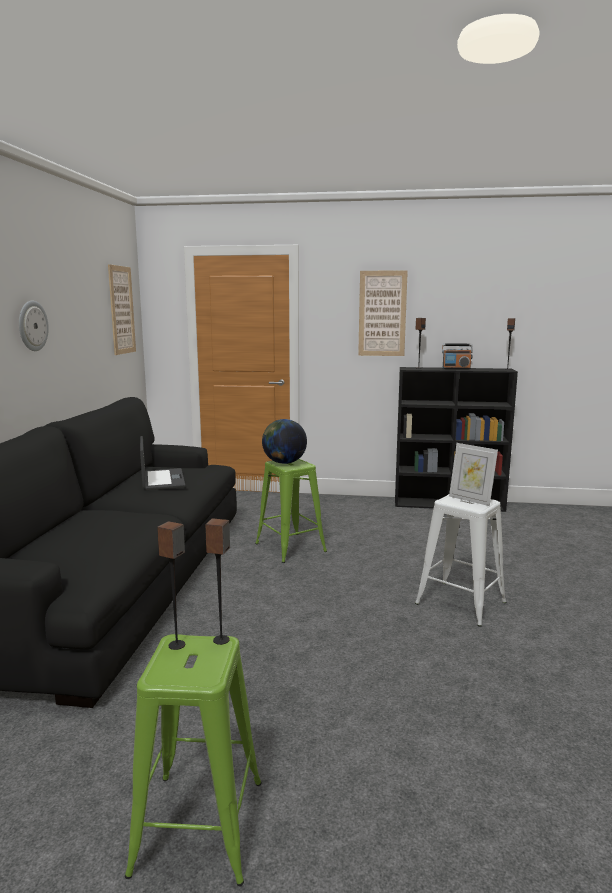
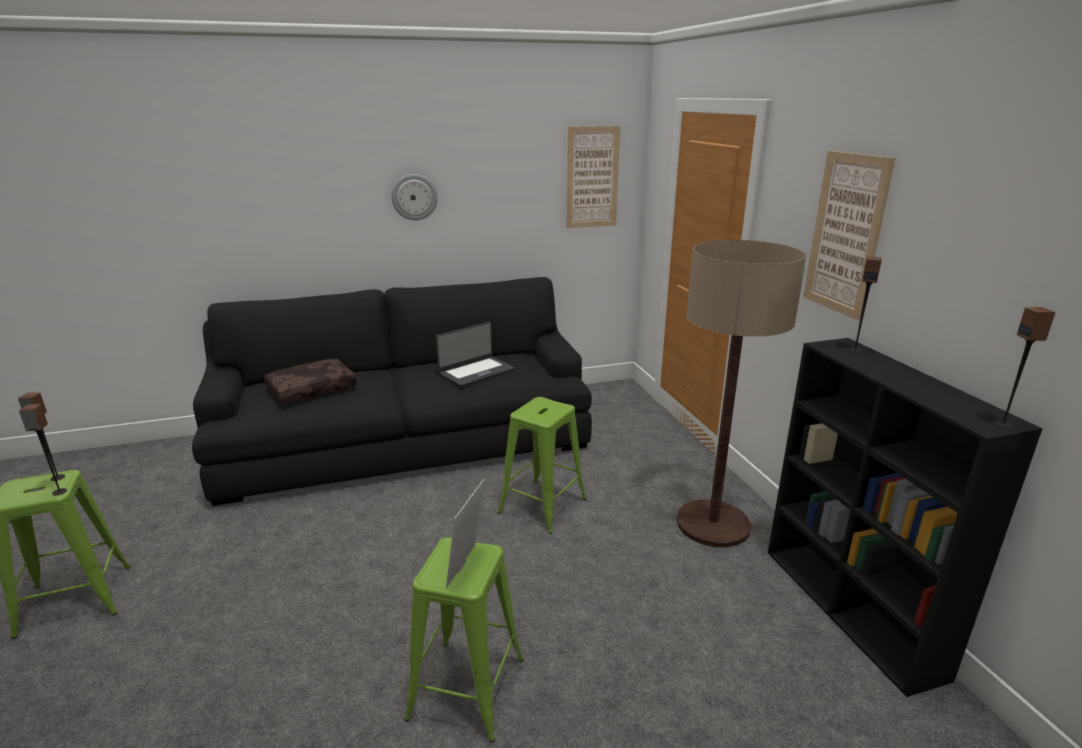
camera: 65 degrees right, 10 degrees up
(82, 536) = (312, 389): none -> brown pillow
(284, 463) = (541, 406): globe -> none
(359, 510) = (713, 524): none -> floor lamp
(456, 368) = (906, 378): radio -> none
(460, 603) = (467, 687): white stool -> green stool

